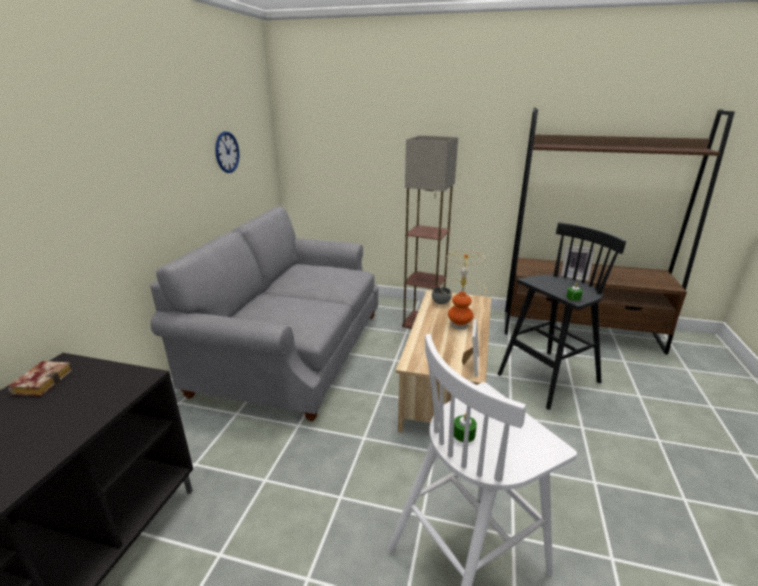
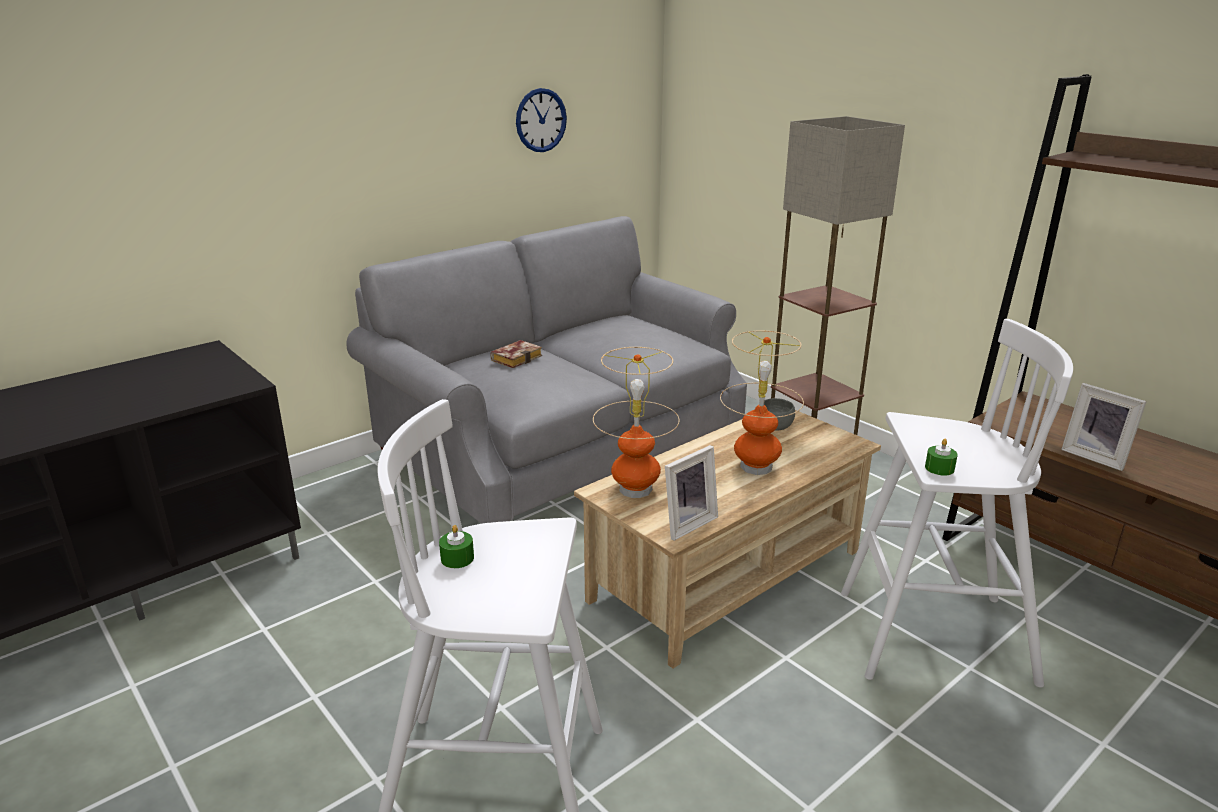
camera: 35 degrees right, 0 degrees up
(43, 381) = (174, 361): book -> book (517, 358)
(424, 356) = (636, 489): none -> table lamp
(547, 379) = (930, 637): black stool -> white stool

